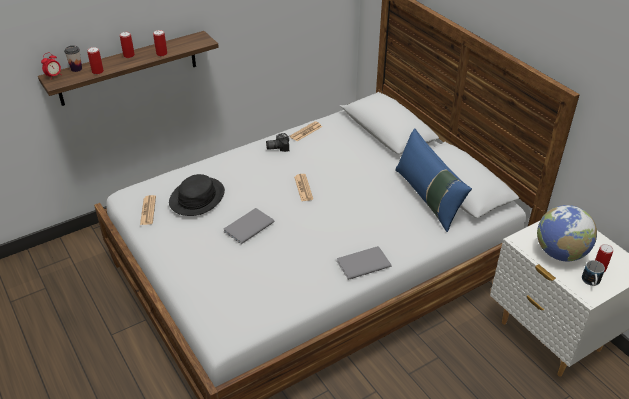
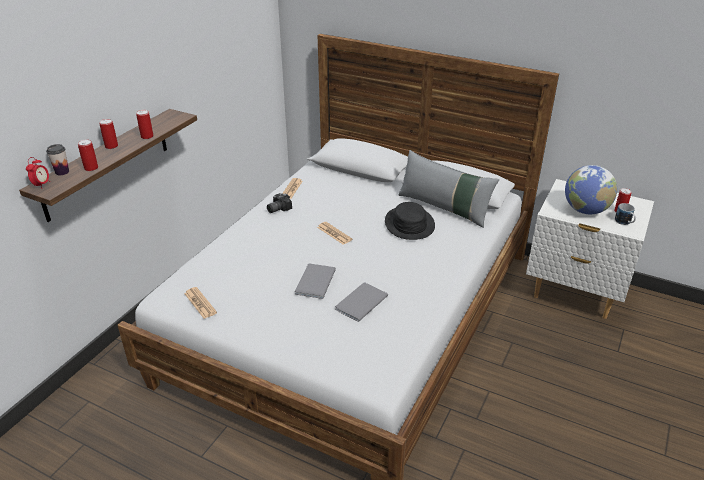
camera: 30 degrees left, 5 degrees down
(197, 197) = (241, 274): black hat -> black hat (409, 224)
(361, 263) = (442, 275): grey book -> grey book (359, 303)
(428, 198) = (444, 208): blue pillow -> grey pillow

